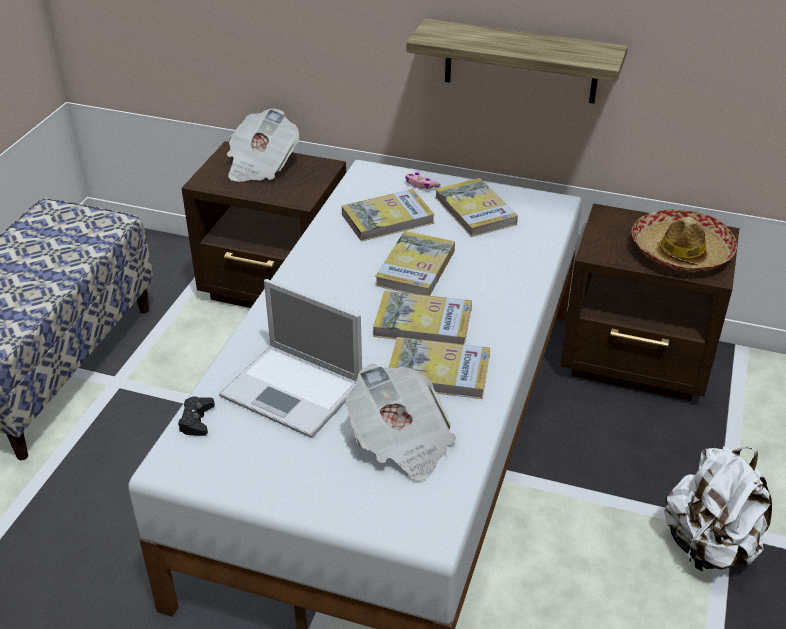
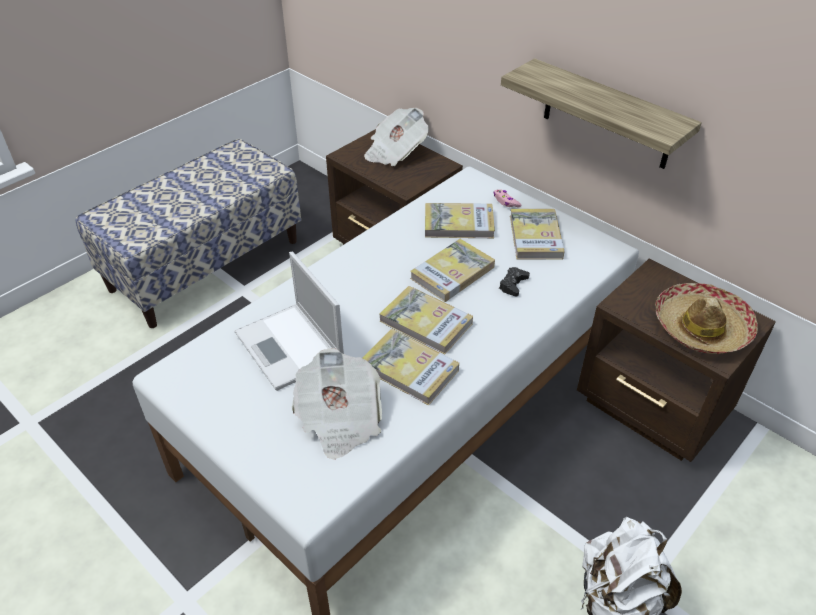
camera: 25 degrees right, 5 degrees up
(196, 420) = (207, 346): black game controller -> black game controller (513, 285)

